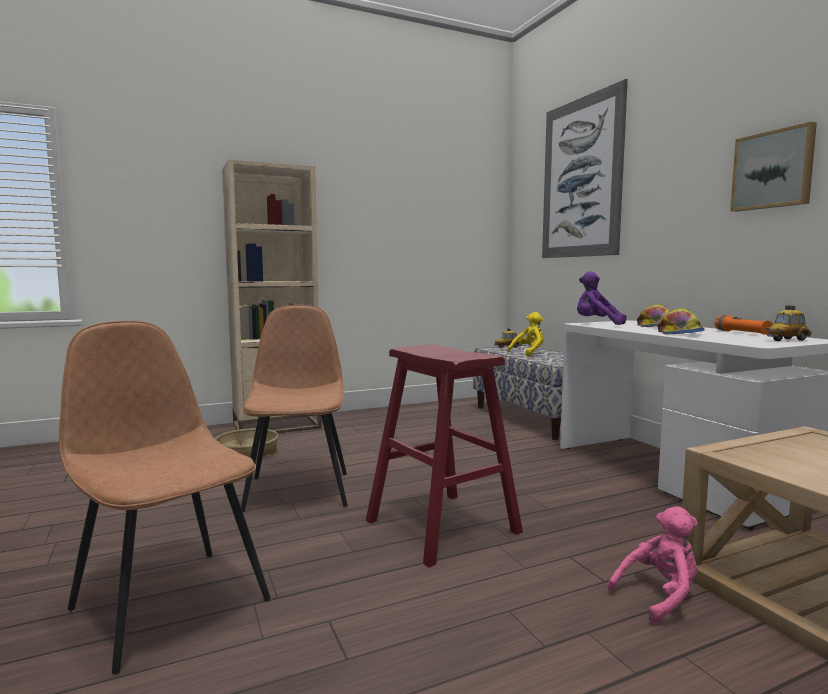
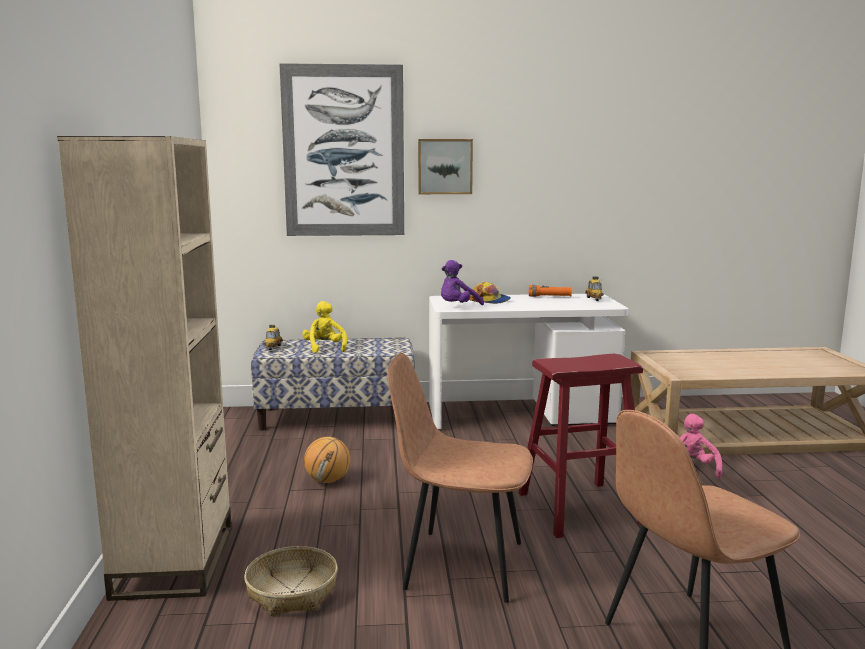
camera: 70 degrees left, 5 degrees up
(411, 435) = (328, 481): none -> basketball
(680, 333) = (543, 305): cap -> none
(773, 170) = (547, 178): picture -> picture (445, 166)

